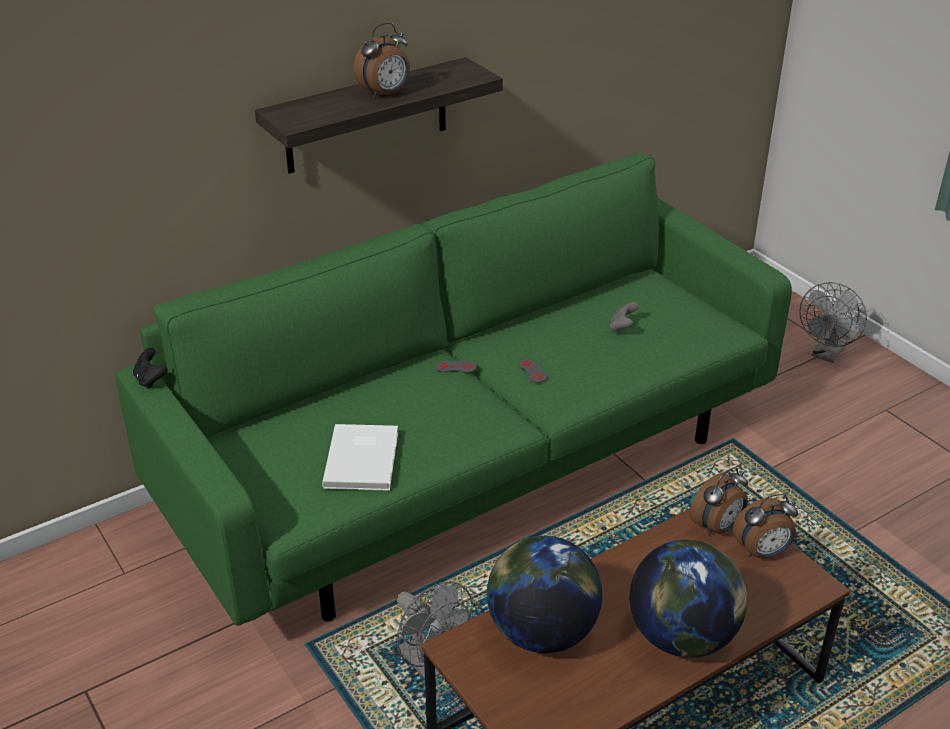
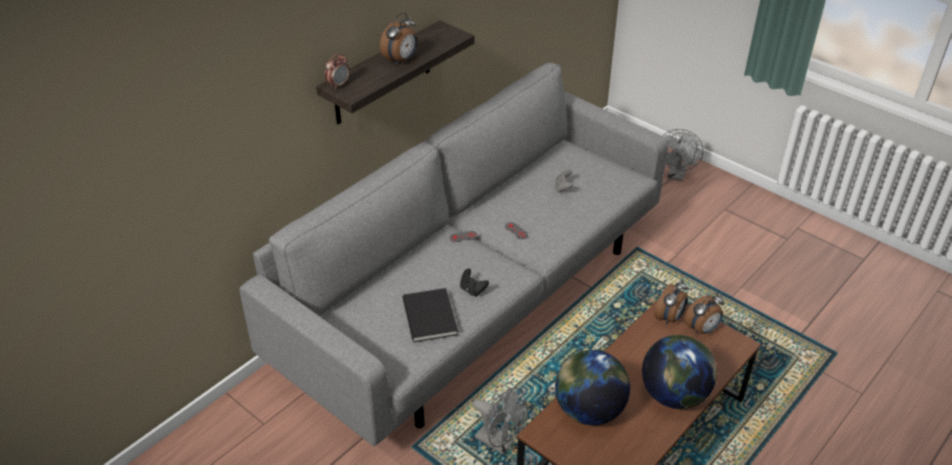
camera: 15 degrees left, 5 degrees up
(151, 380) = (271, 288): black game controller -> black game controller (472, 290)
(284, 111) = (338, 85): none -> alarm clock
(364, 459) = (431, 315): white book -> black book
(474, 466) = (475, 298): green sofa -> grey sofa

